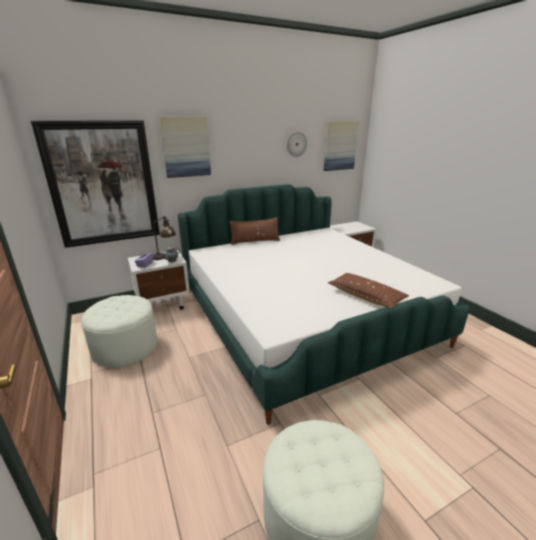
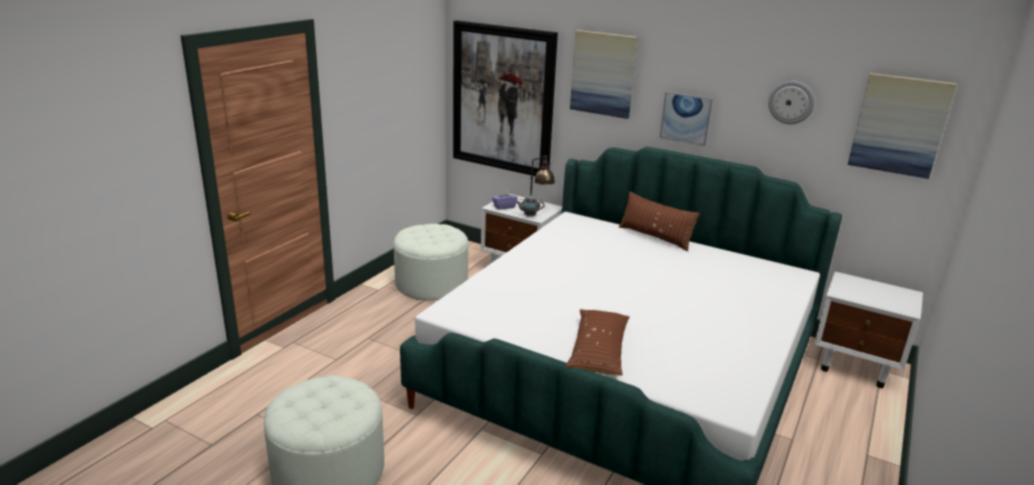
camera: 55 degrees right, 0 degrees up
(245, 166) = (686, 118): none -> picture

